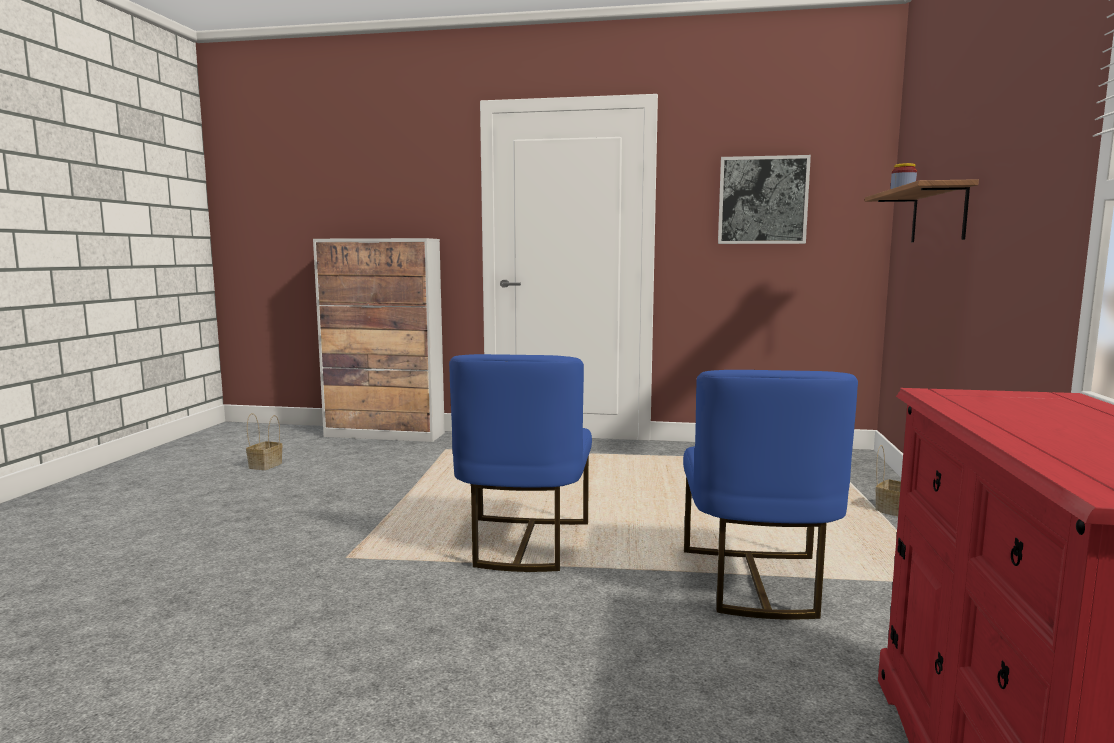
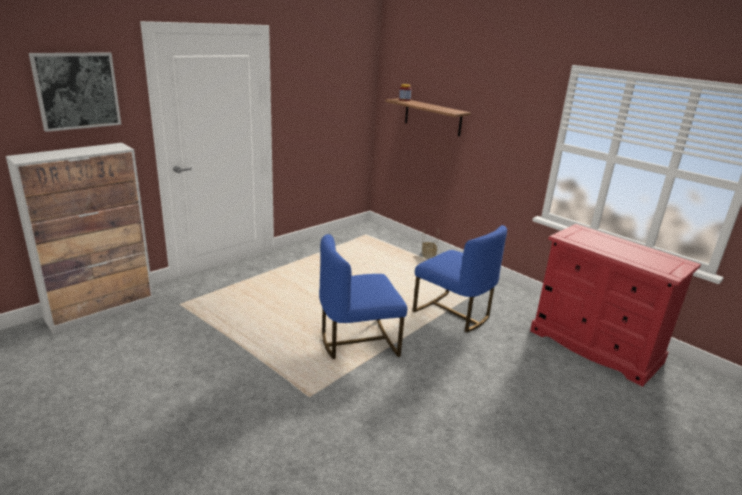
camera: 55 degrees left, 15 degrees up
(265, 466) = (83, 378): basket -> none
(524, 543) = (358, 341): blue chair -> blue chair turned 120 degrees clockwise
(762, 200) = (324, 95): picture -> picture (77, 90)

